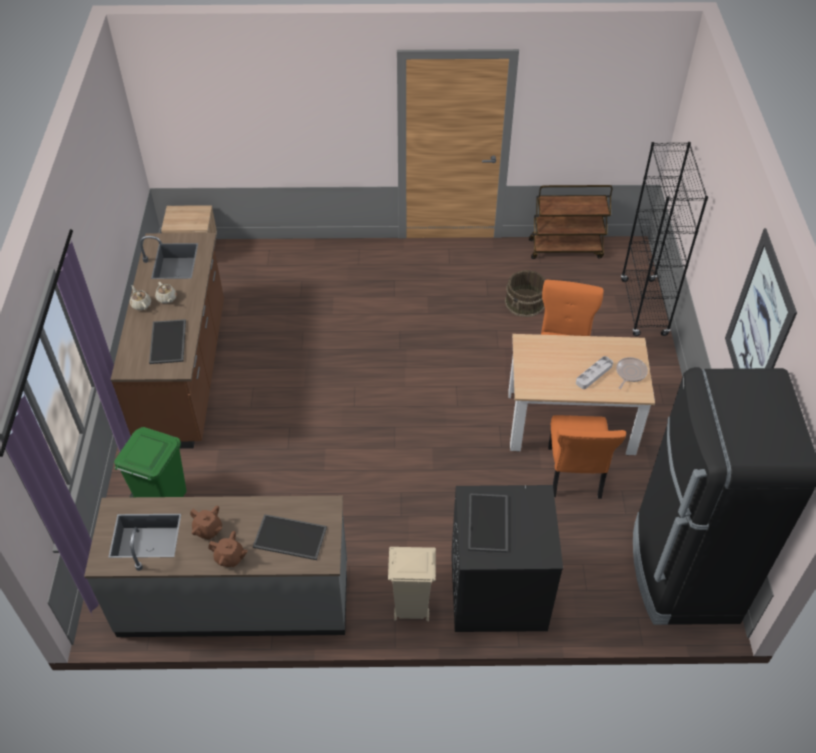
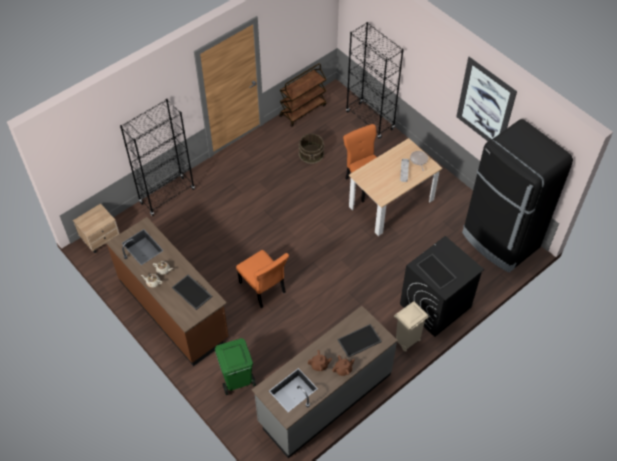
camera: 40 degrees left, 5 degrees up
(309, 251) = (167, 196): none -> black bookcase
(574, 475) = (416, 228): orange chair -> orange chair (263, 289)

